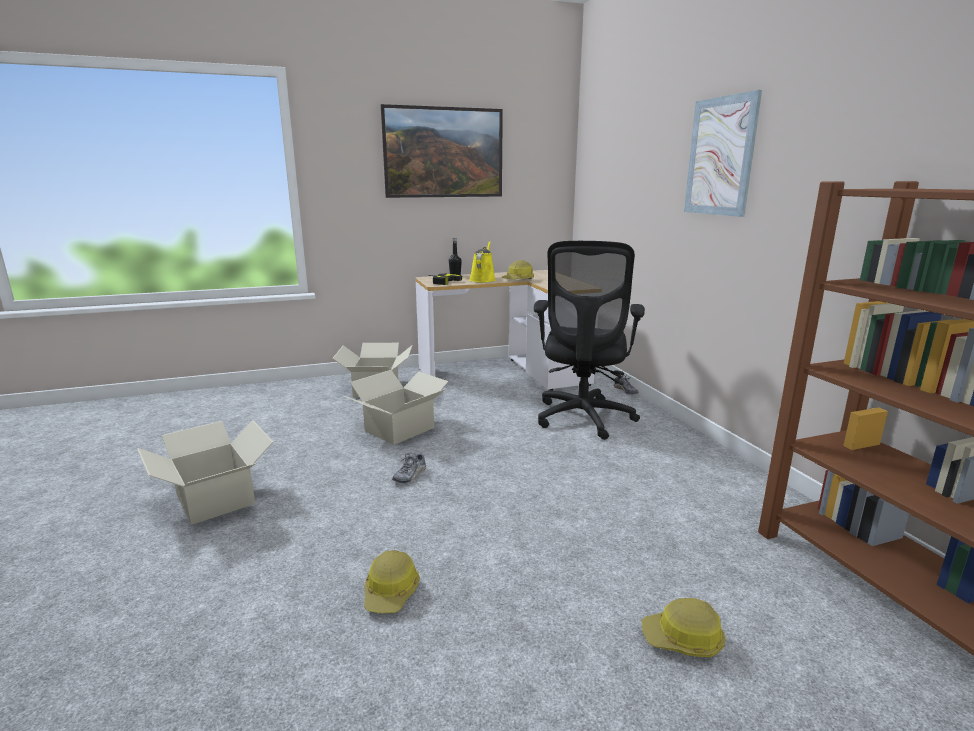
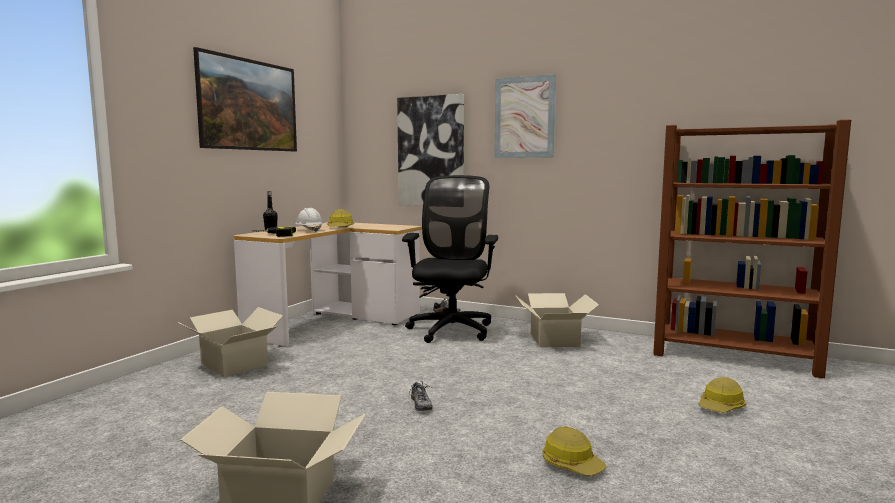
camera: 45 degrees left, 10 degrees down
(400, 429) = (336, 382): cardboard box -> cardboard box (555, 339)
(483, 279) = (309, 230): yellow watering can -> white hard hat
(582, 414) = (451, 332): black office chair -> black office chair turned 135 degrees counterclockwise
(634, 199) = (431, 151): none -> picture

